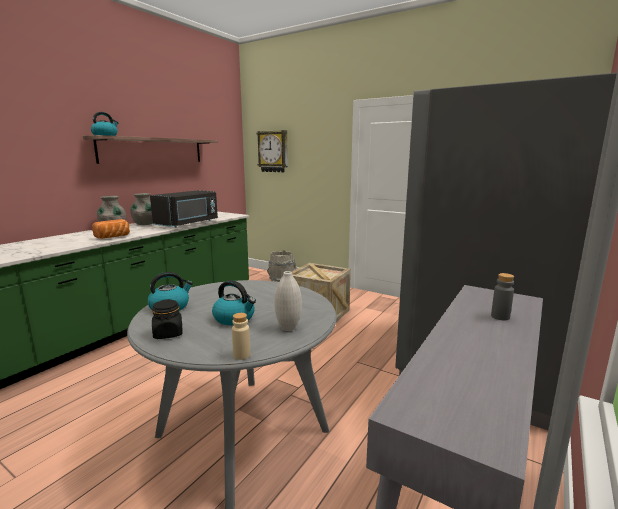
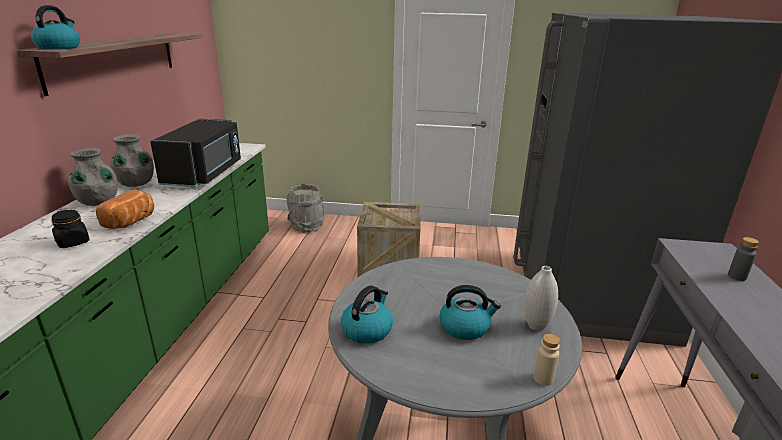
camera: 25 degrees left, 10 degrees up
(168, 334) = (426, 372): black jar -> black jar (73, 242)
(273, 151) = (270, 45): wall clock -> none

